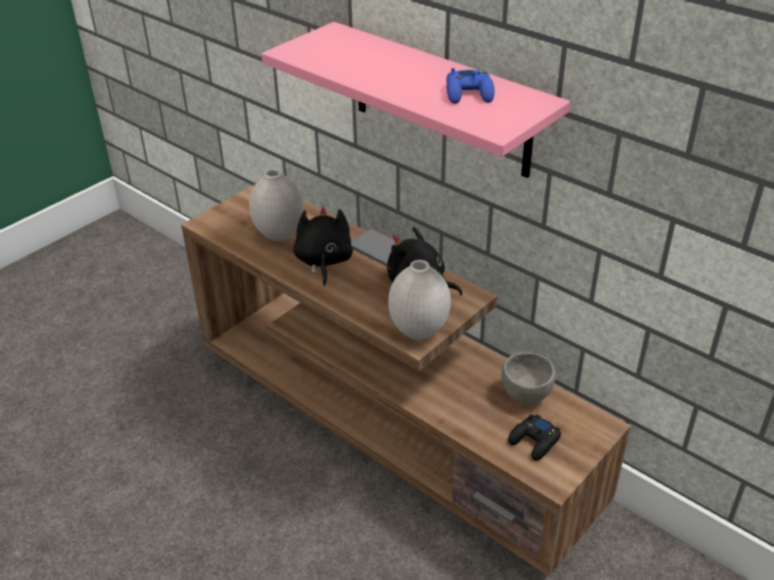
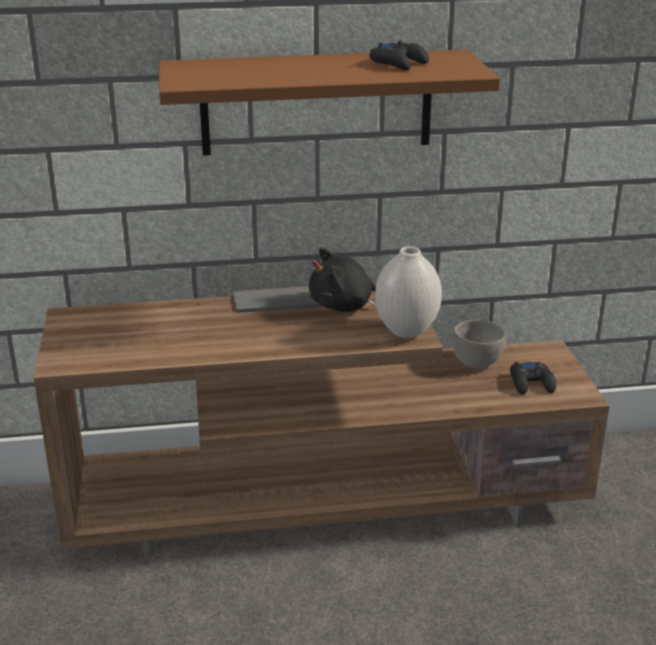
camera: 50 degrees left, 10 degrees down
(279, 234) = (156, 335): white vase -> none
(323, 261) = (239, 331): black plush toy -> none
(440, 100) = (316, 102): pink shelf -> brown shelf
(469, 93) = (399, 63): blue game controller -> black game controller

